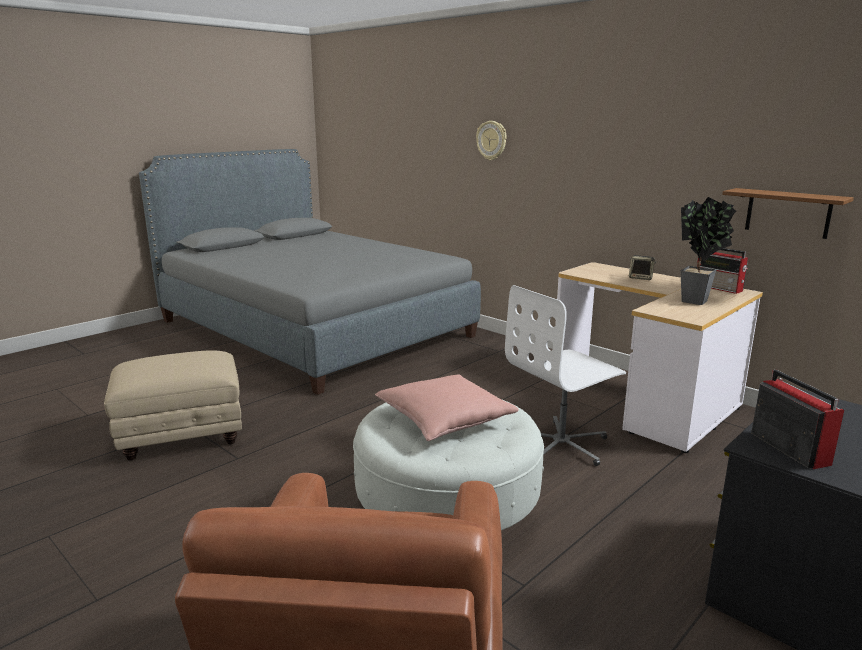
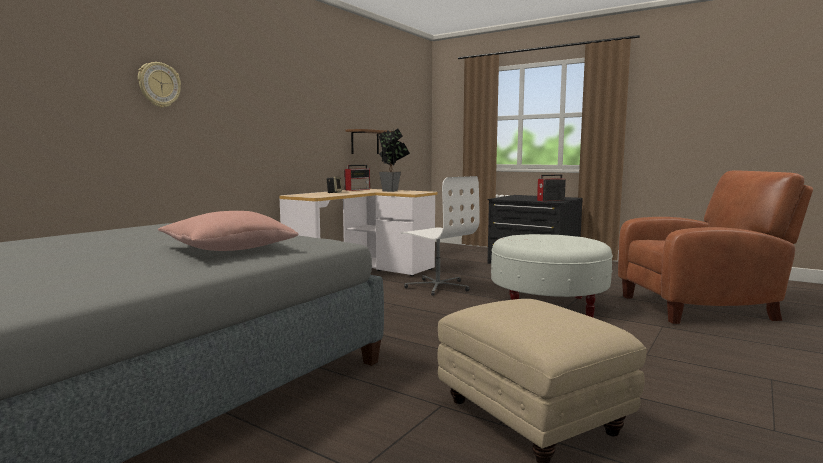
camera: 100 degrees left, 10 degrees down
(445, 420) = (546, 242): pink pillow -> pink pillow (228, 249)

